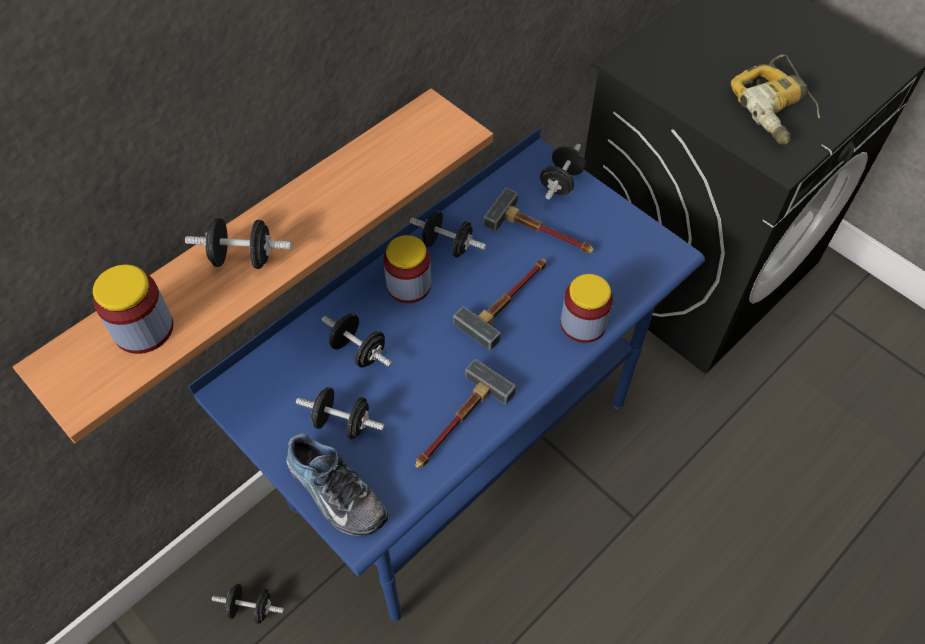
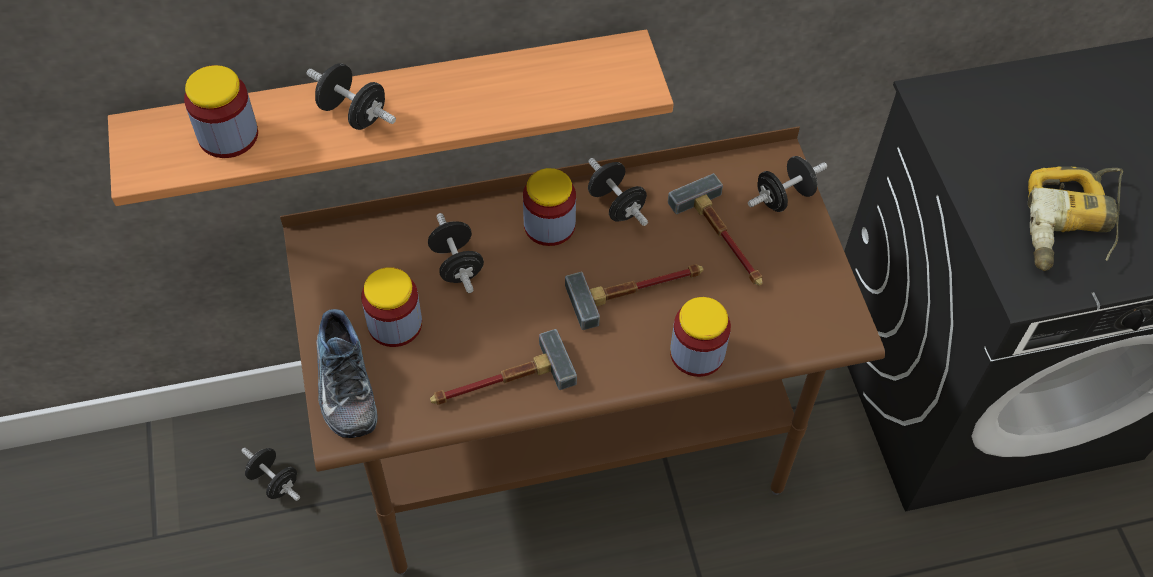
camera: 30 degrees right, 0 degrees up
(342, 422) = (395, 324): black dumbbell -> jar
(461, 455) = (571, 449): blue desk -> brown desk

